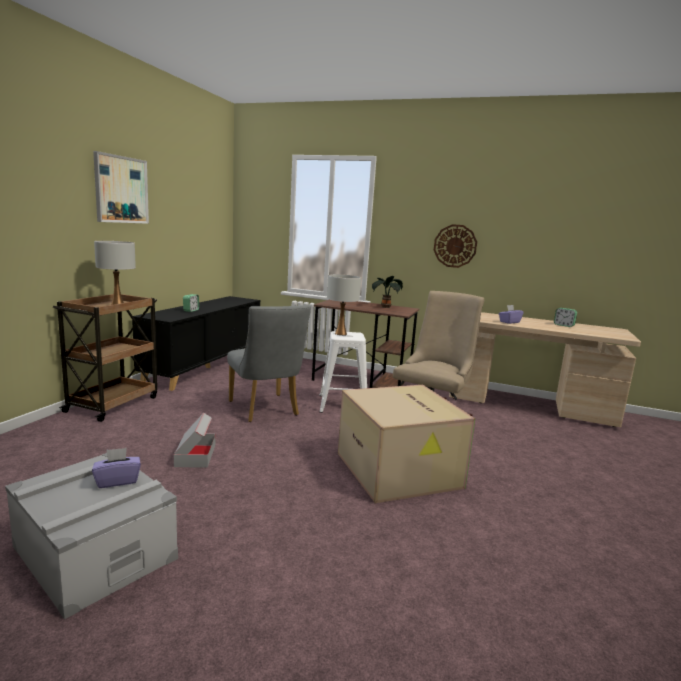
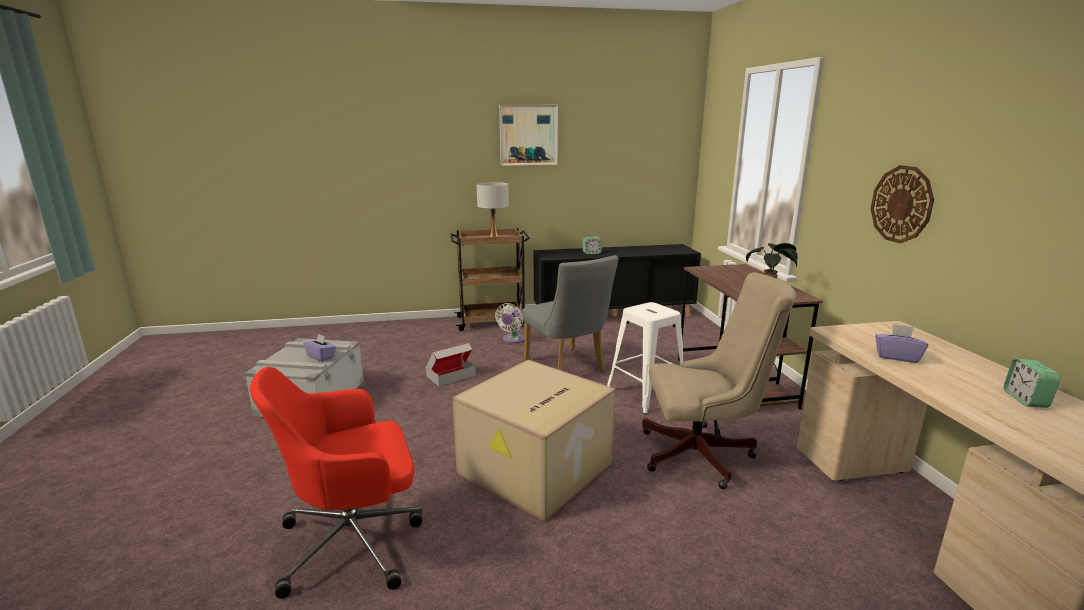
camera: 60 degrees right, 5 degrees up
(173, 409) = (512, 340): none -> white fan
(265, 410) = (568, 367): grey chair -> grey chair turned 60 degrees counterclockwise
(341, 333) = (649, 306): white table lamp -> none
(438, 583) = (354, 541): none -> red office chair

